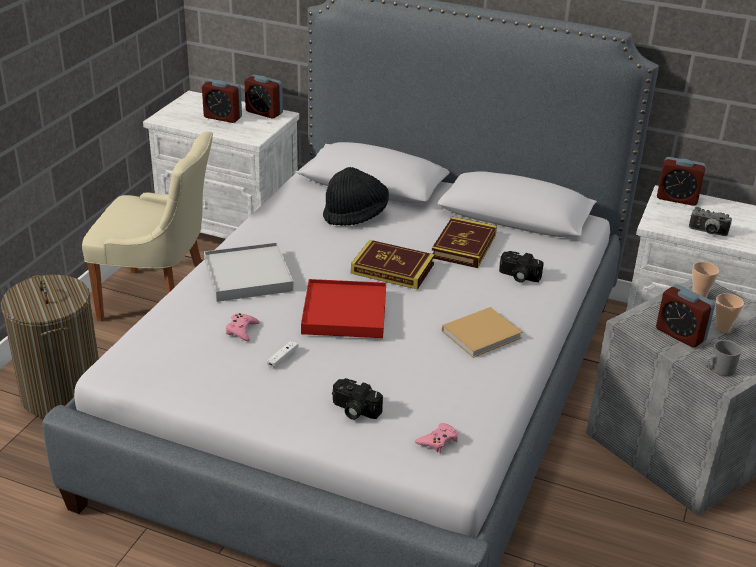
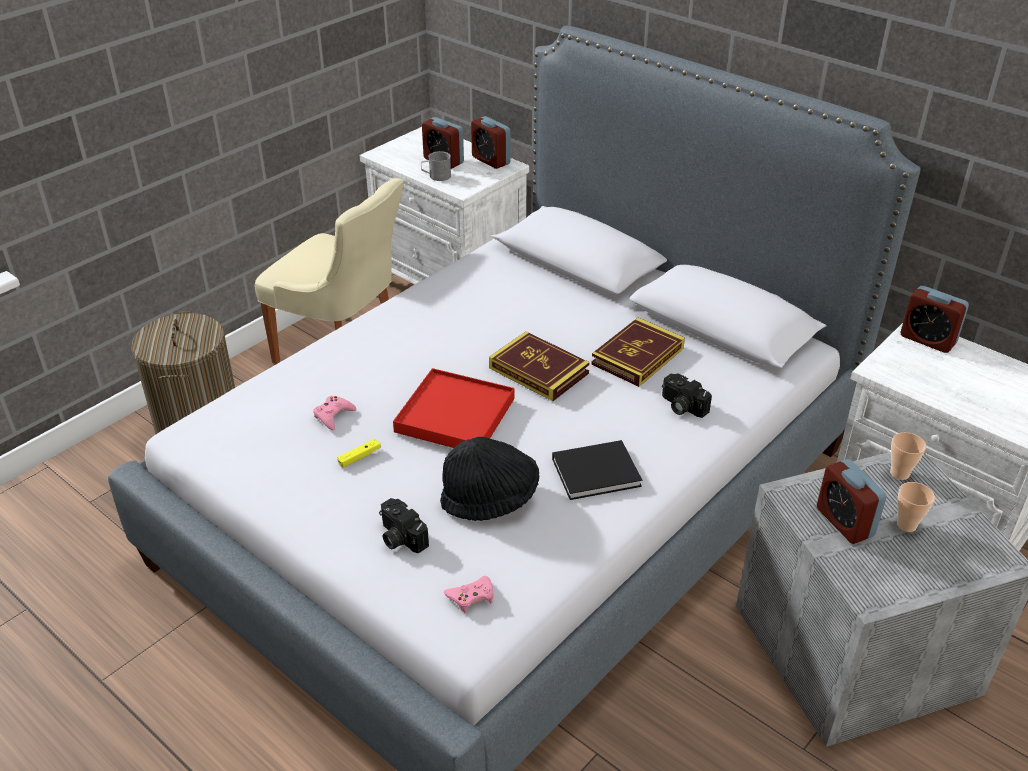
camera: 20 degrees right, 5 degrees up
(248, 276) = (378, 351): white tray -> none
(282, 358) = (359, 457): white game controller -> yellow game controller
(355, 215) = (535, 297): black hat -> black hat (490, 499)
(483, 334) = (598, 472): beige book -> black book
(707, 233) = (942, 393): camera -> none
(718, 369) = (869, 580): grey mug -> grey mug (436, 176)

